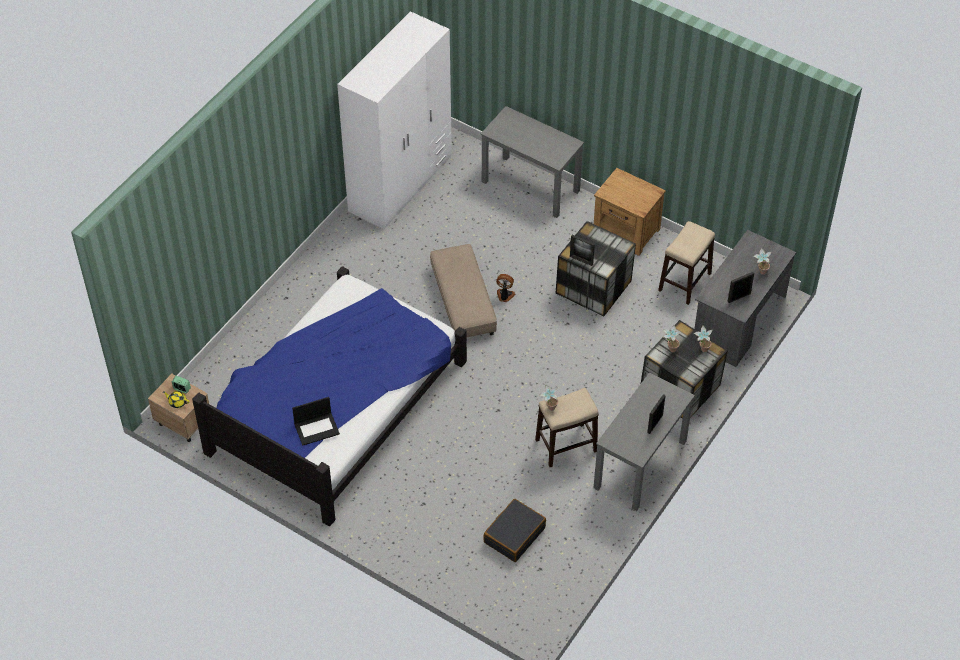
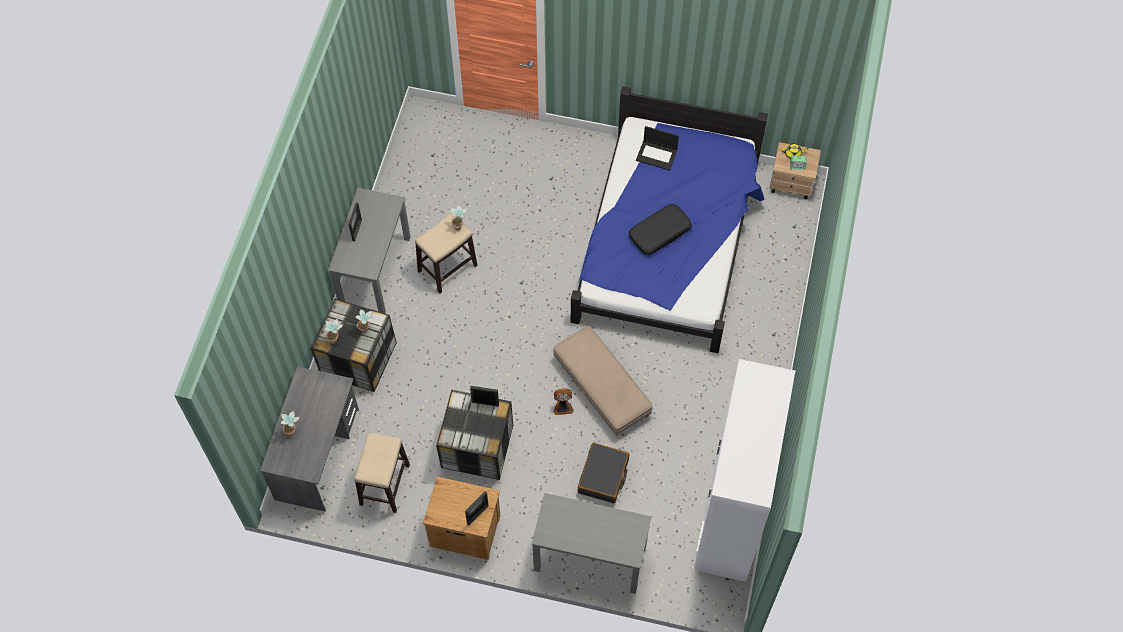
camera: 160 degrees right, 10 degrees up
(317, 428) = (657, 155): laptop -> laptop turned 120 degrees counterclockwise
(355, 355) = (659, 232): none -> black pillow
(514, 535) = (464, 176): black suitcase -> black suitcase (603, 476)
(739, 297) = (309, 393): picture frame -> picture frame (477, 514)

